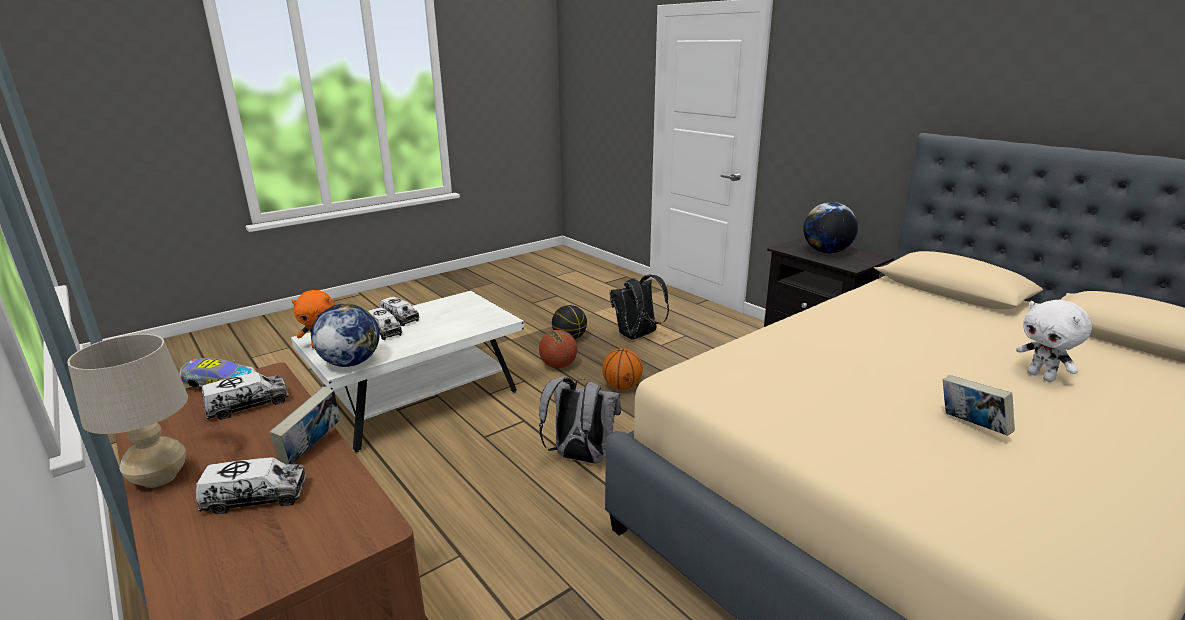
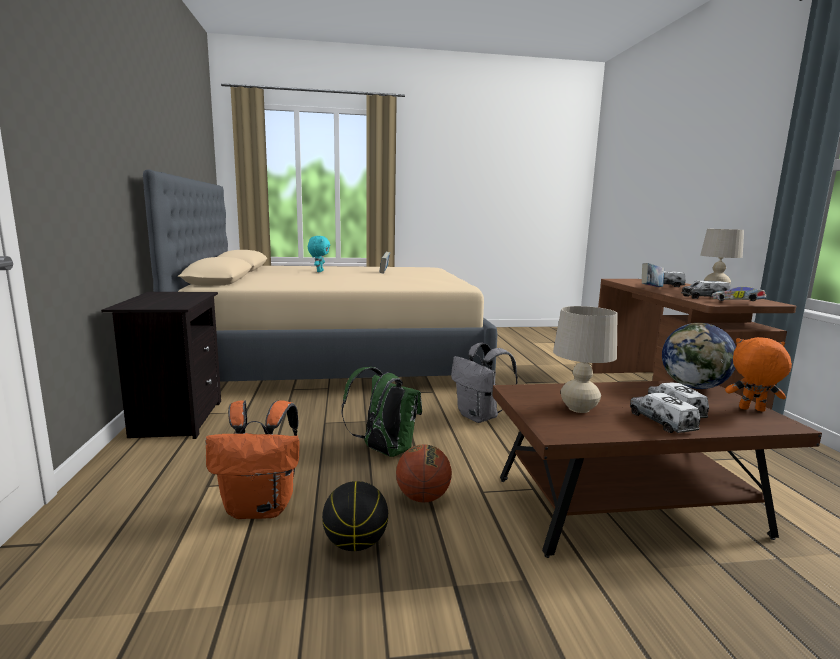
camera: 150 degrees left, 10 degrees down
(420, 400) = (626, 507): white coffee table -> brown coffee table
(454, 315) = (578, 409): none -> beige table lamp
(622, 386) = (384, 451): basketball -> green backpack
(637, 336) = (261, 508): black backpack -> orange backpack
(826, 252) = (166, 299): globe -> none
(1041, 377) = (319, 271): white plush toy -> turquoise plush toy

